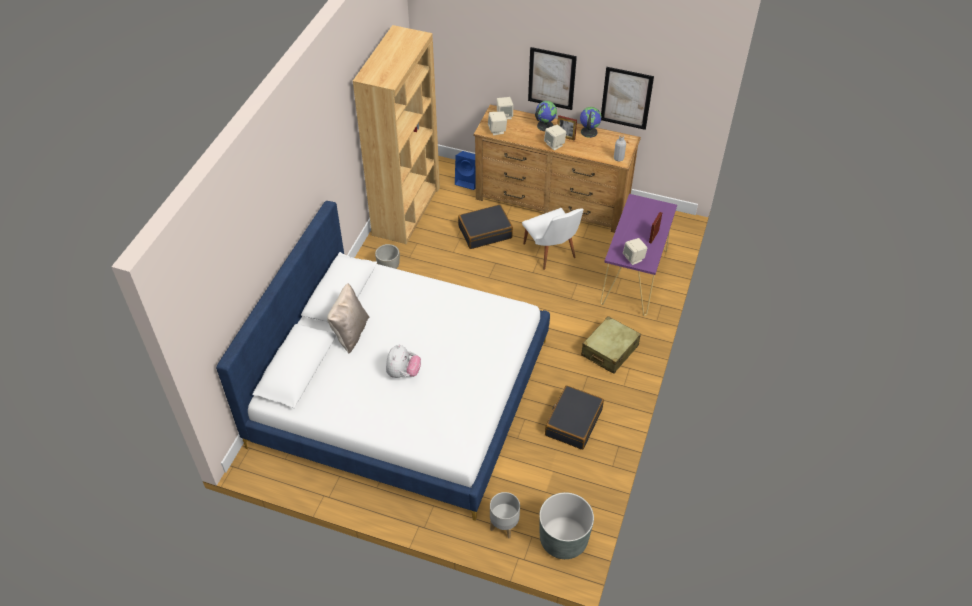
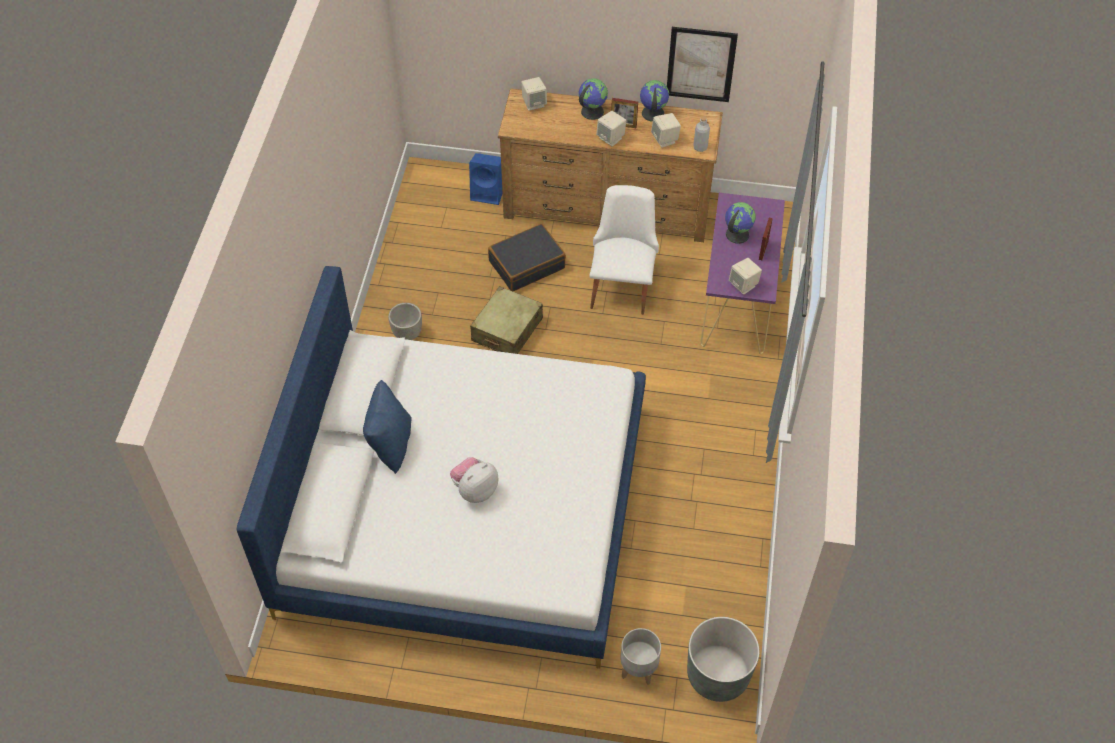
camera: 10 degrees left, 5 degrees up
(350, 333) = (390, 444): beige pillow -> blue pillow
(403, 373) = (475, 490): plush toy -> plush toy turned 135 degrees counterclockwise
(406, 210) = (413, 247): brown bookcase -> none
(497, 130) = (529, 126): beige speaker -> beige speaker (665, 139)
(551, 78) = (596, 48): picture -> none
(551, 254) = (622, 284): white chair -> white chair turned 135 degrees counterclockwise
(573, 422) = (698, 515): black suitcase -> none
(609, 351) = (725, 410): beige suitcase -> beige suitcase (507, 330)
(636, 223) = (737, 234): none -> globe

